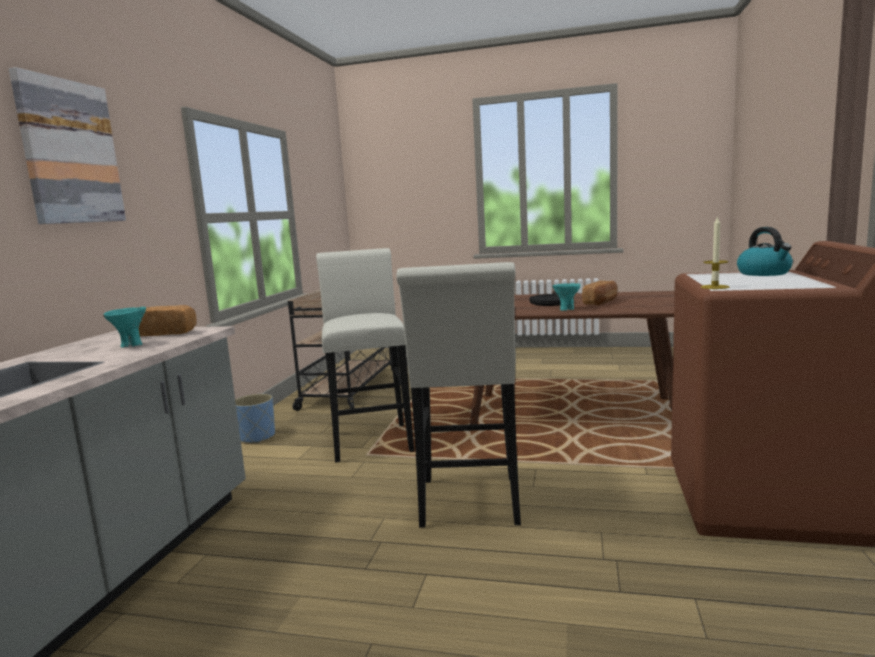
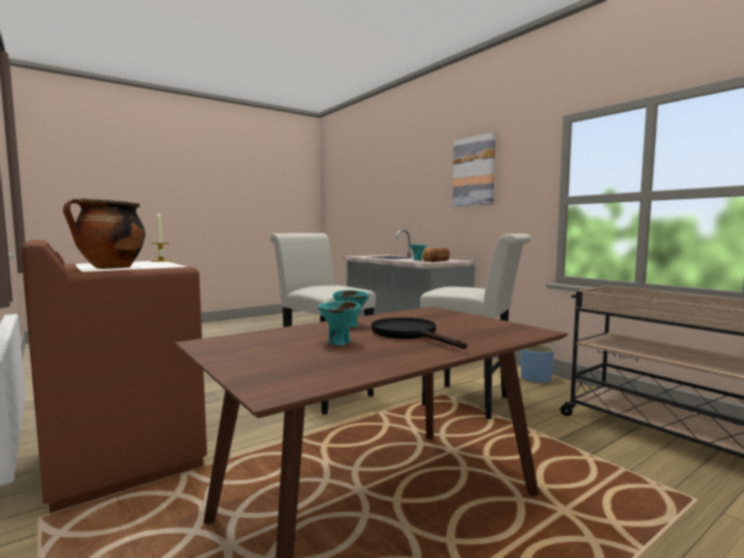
camera: 130 degrees right, 5 degrees down
(601, 302) = (339, 343): bread -> turquoise bowl
(764, 273) = (110, 268): kettle -> cooking pot

